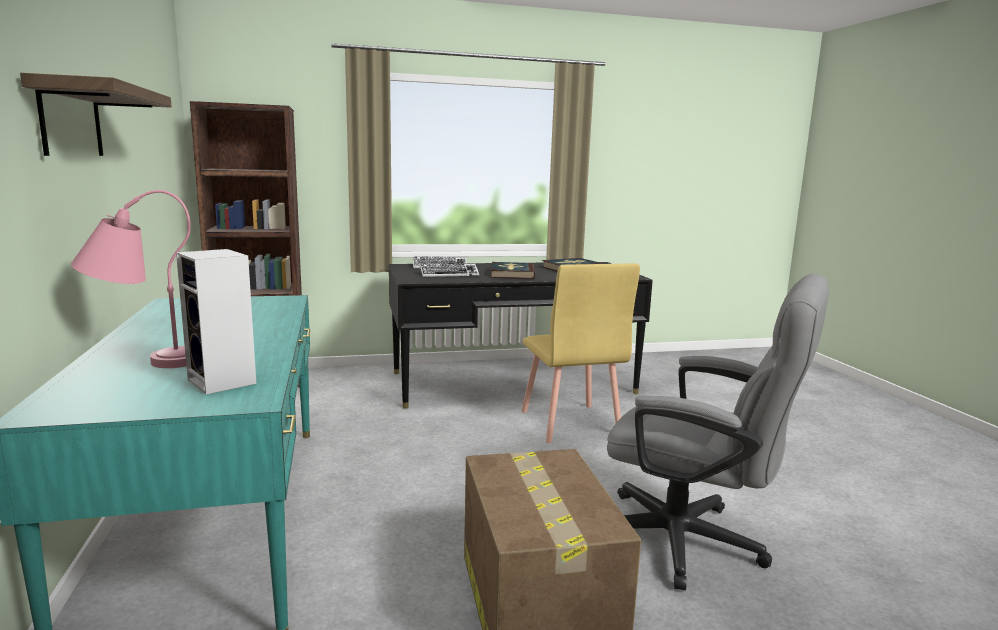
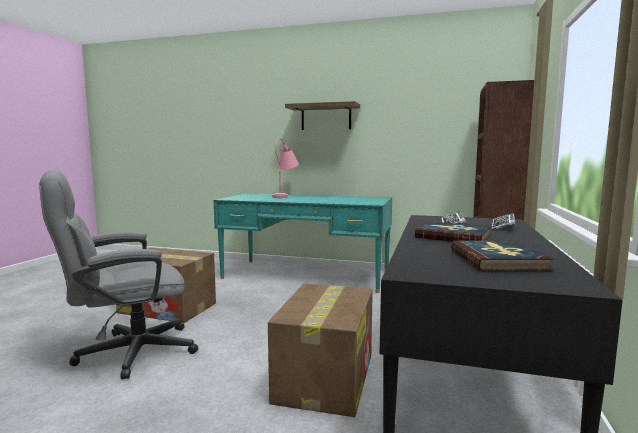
camera: 120 degrees right, 5 degrees down
(224, 382) = (249, 198): speaker -> none
(569, 423) = (325, 376): yellow chair -> cardboard box

